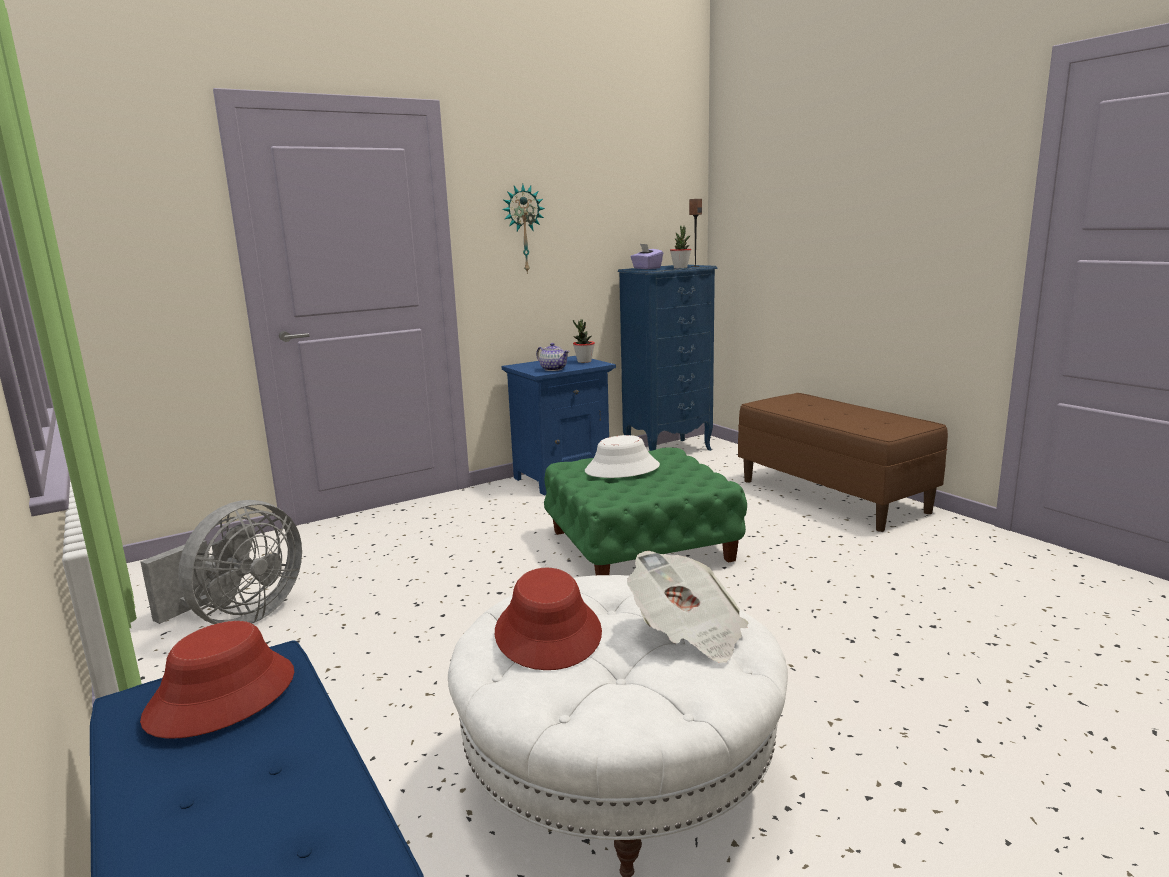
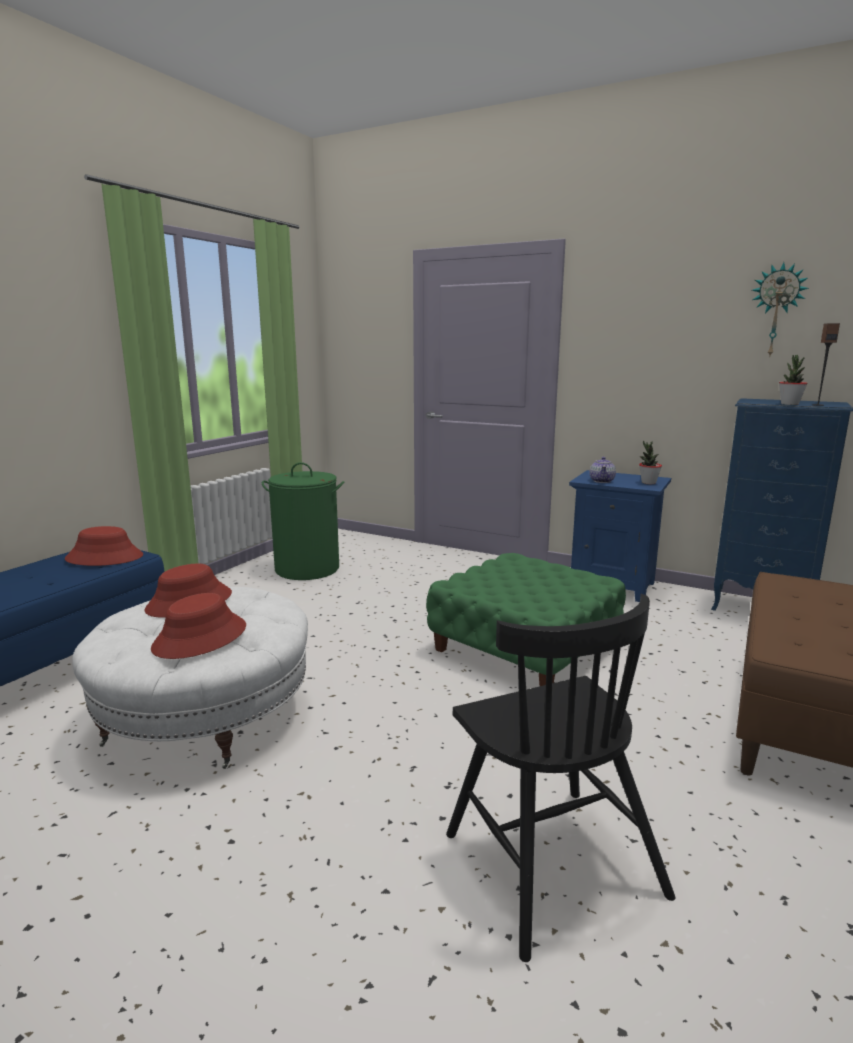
camera: 60 degrees right, 0 degrees up
(239, 617) = (307, 569): grey fan -> green laundry basket
(523, 229) = (630, 350): wall clock -> wall clock (776, 310)
(622, 469) = (531, 574): white hat -> none
(646, 268) = (761, 400): purple tissue box -> none
(688, 633) = (200, 638): newspaper -> red hat
(953, 622) = (546, 854): none -> black chair

